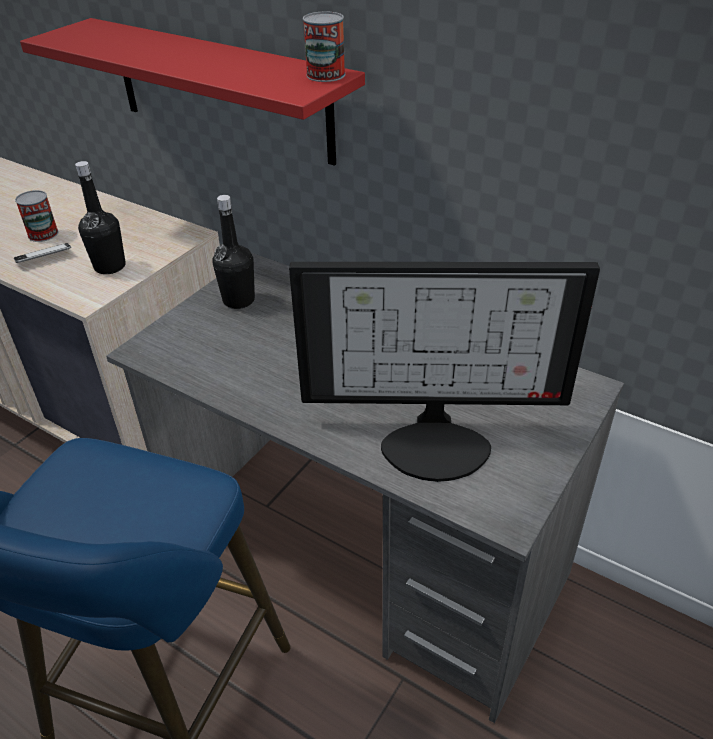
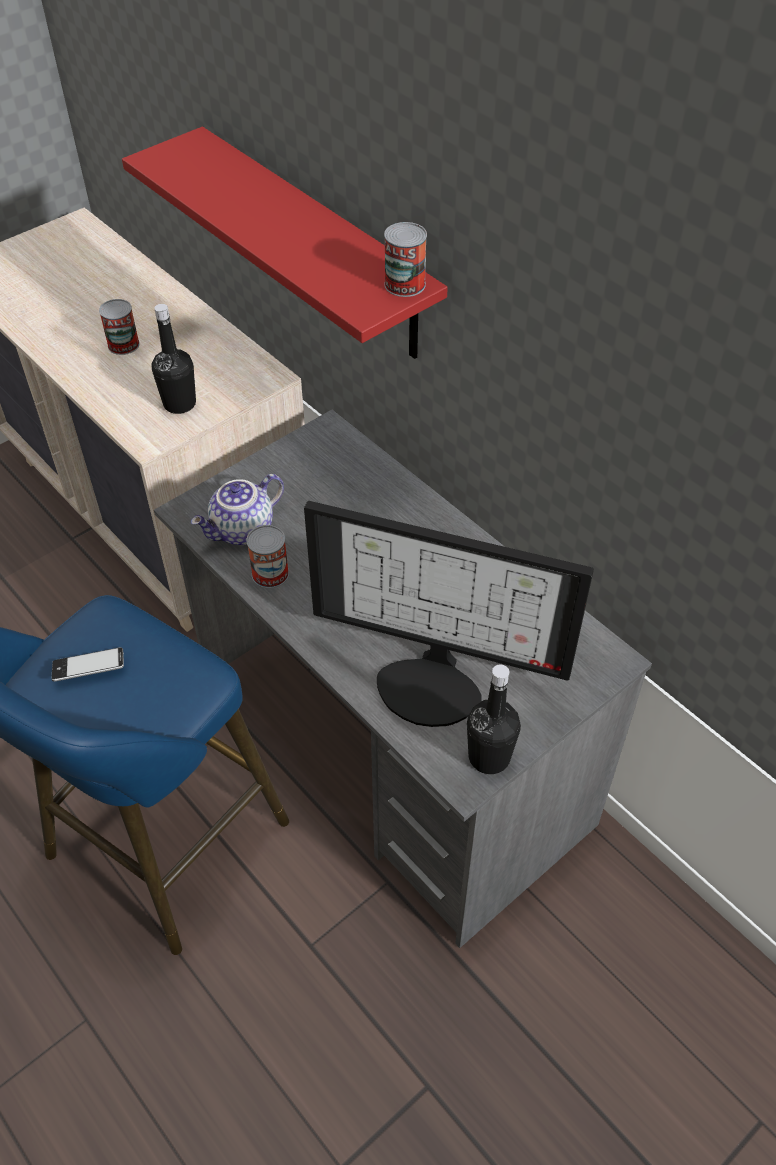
camera: 15 degrees right, 10 degrees up
(44, 257) = (118, 377): phone -> phone (89, 668)
(201, 355) = (243, 531): none -> teapot
(239, 300) = (299, 470): black bottle -> black bottle (489, 757)
(240, 384) = (270, 574): none -> can

